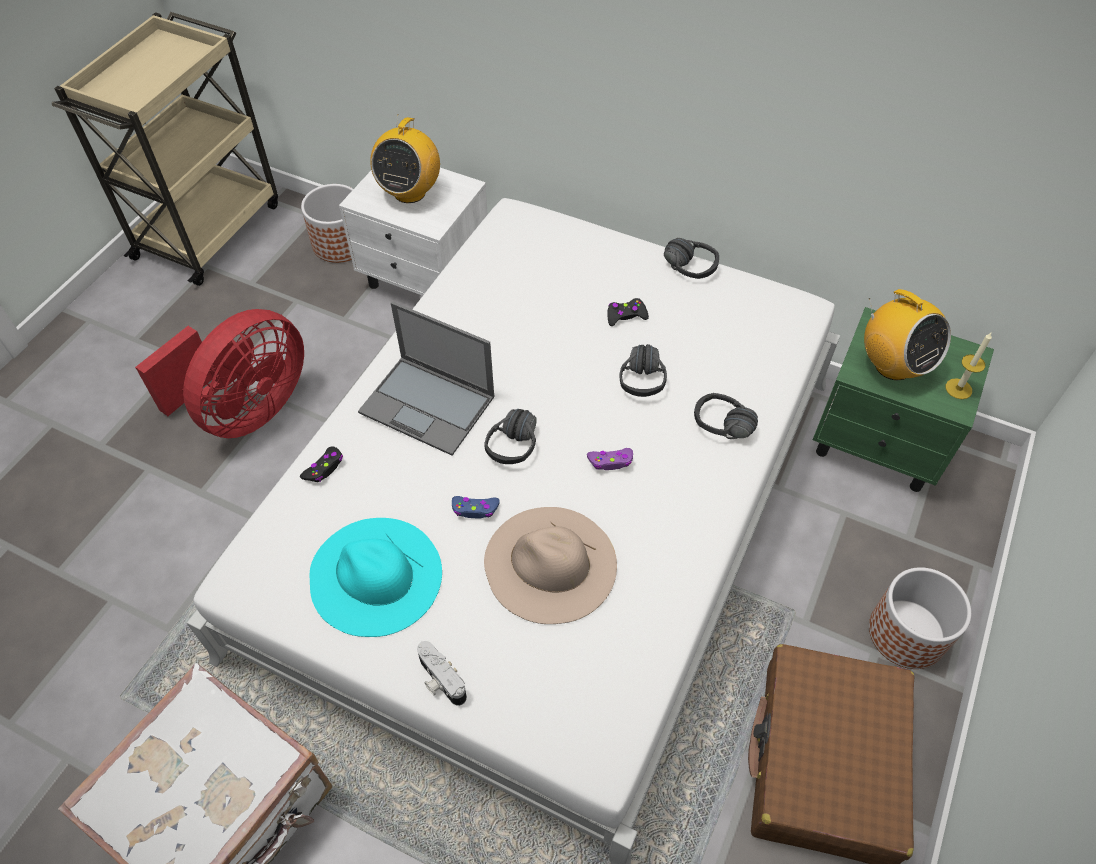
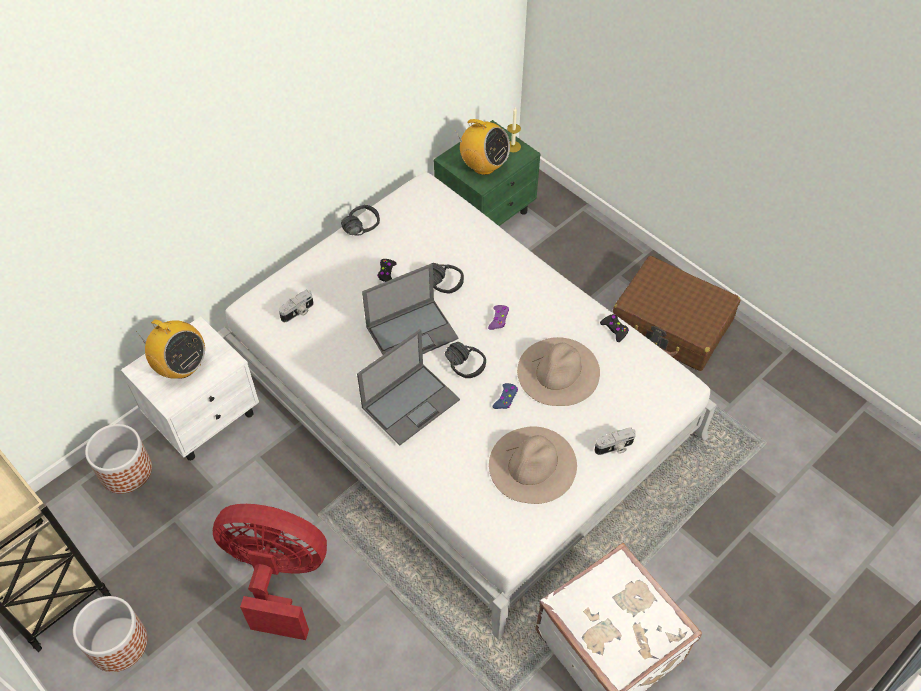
camera: 70 degrees left, 0 degrees up
(247, 410) = (278, 577): red fan -> red fan turned 45 degrees counterclockwise
(324, 468) = (436, 477): black game controller -> black game controller (614, 329)
(375, 575) = (533, 465): turquoise hat -> beige hat
(524, 256) = (298, 312): none -> camera
(542, 372) = (413, 332): none -> laptop
(720, 431) = (500, 260): black headphones -> none
(892, 365) = (483, 166): radio -> radio turned 45 degrees clockwise
(906, 633) = (611, 257): planter -> planter (118, 643)

